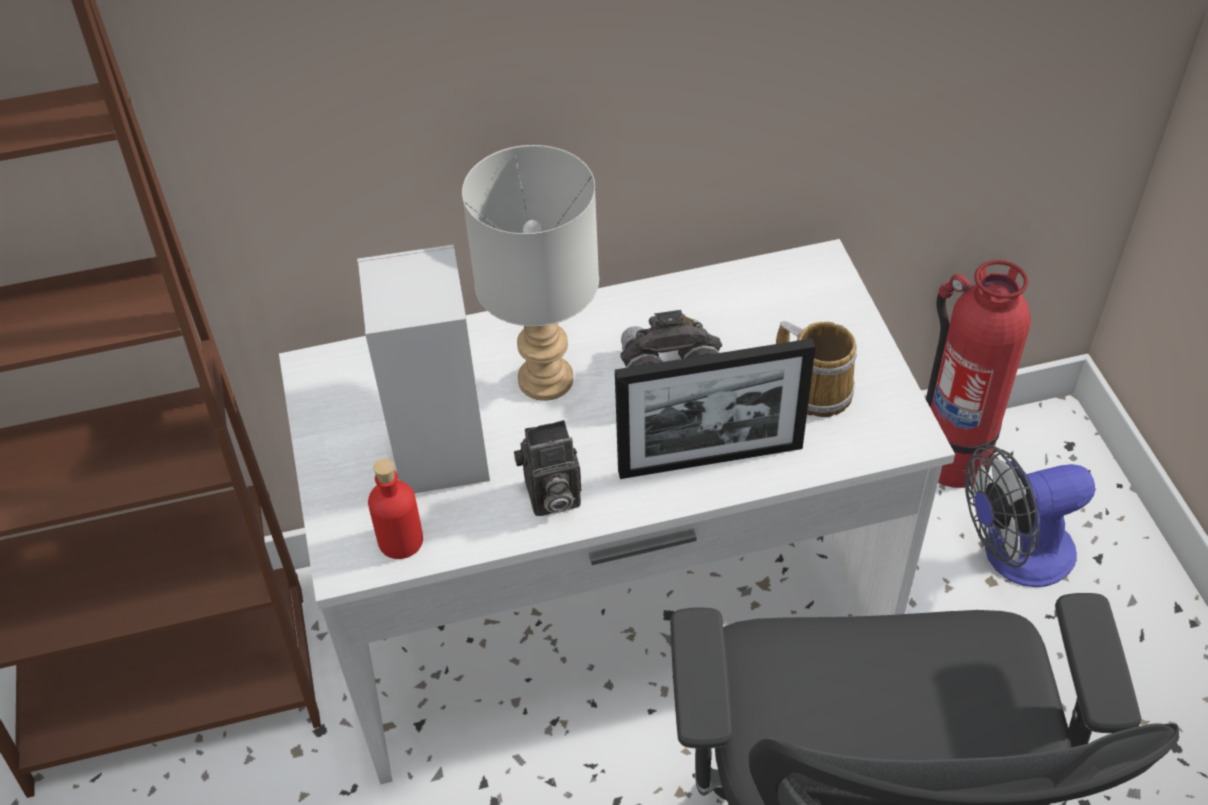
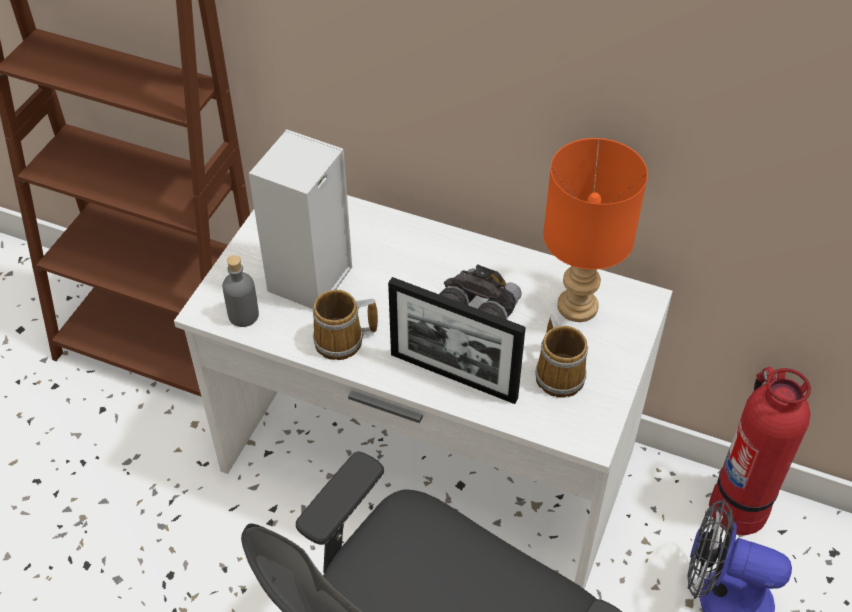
camera: 35 degrees right, 0 degrees up
(401, 540) = (243, 315): red bottle -> grey bottle
(545, 381) = (403, 274): grey table lamp -> none
(550, 498) = (342, 341): camera -> mug
(765, 310) = (576, 307): none -> orange table lamp

